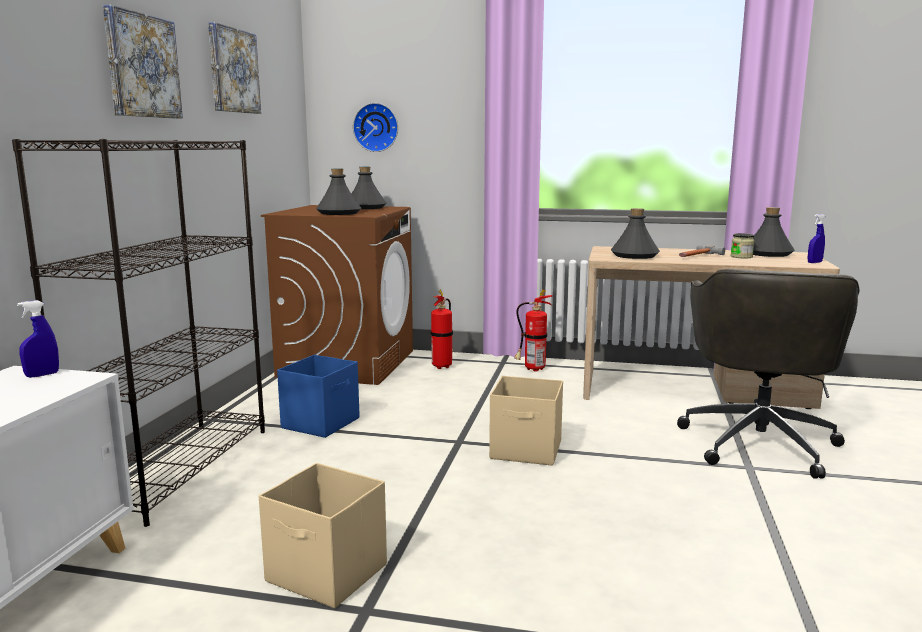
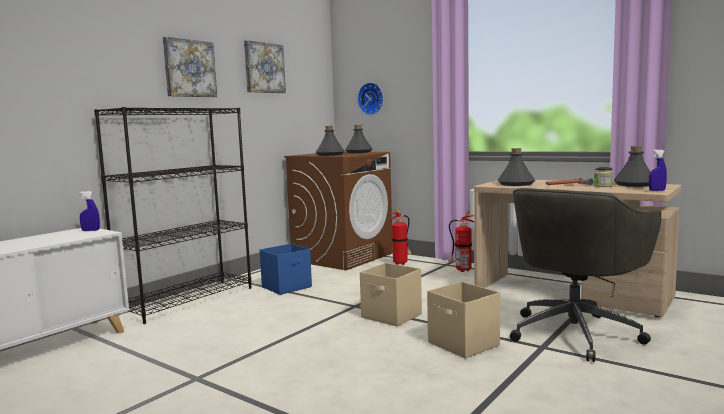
camera: 25 degrees right, 5 degrees down
(327, 574) = (199, 359): beige storage box -> beige storage box (463, 344)

